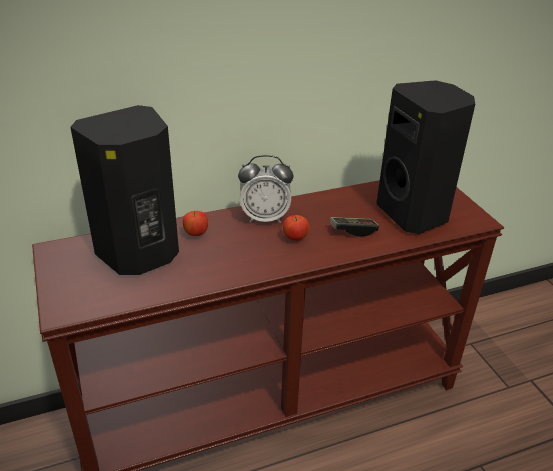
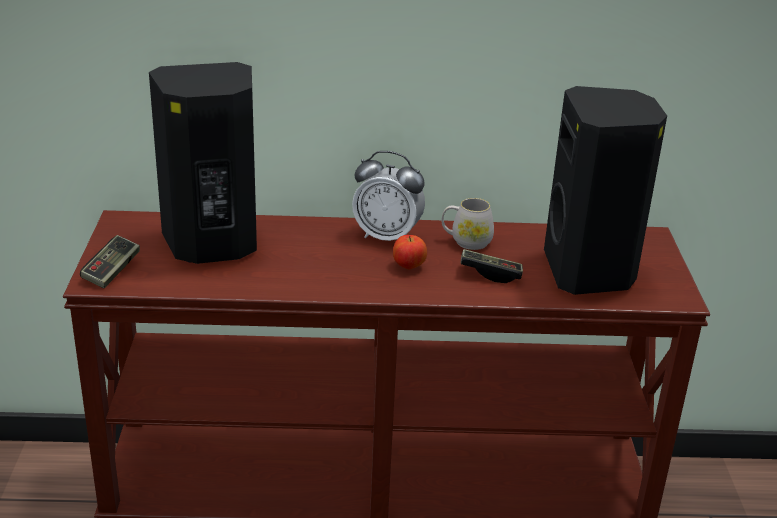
camera: 20 degrees right, 5 degrees down
(71, 298) = (111, 271): none -> game controller
(195, 234) = (290, 237): apple -> none
(320, 209) = (466, 241): none -> white mug

